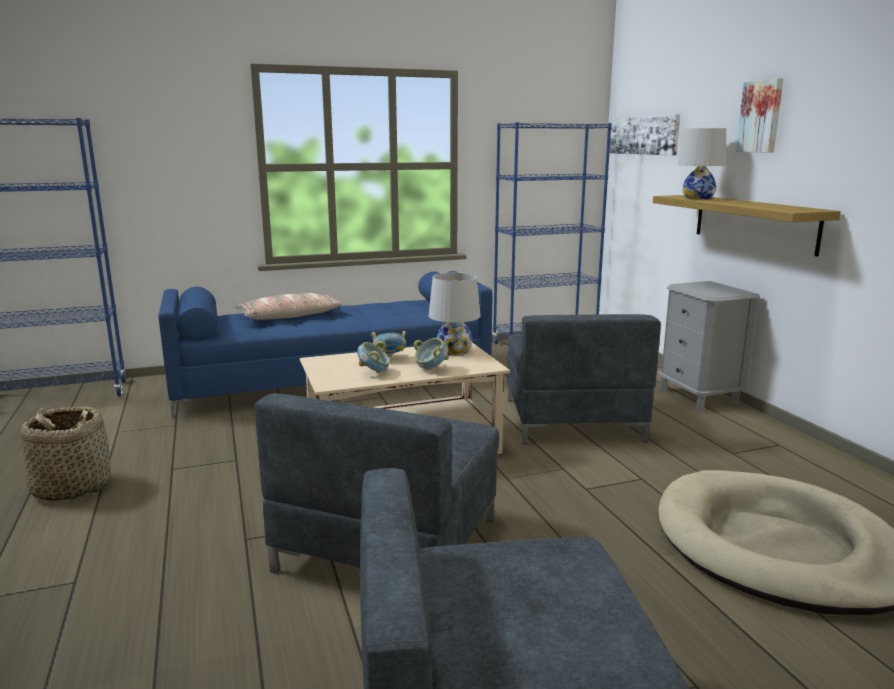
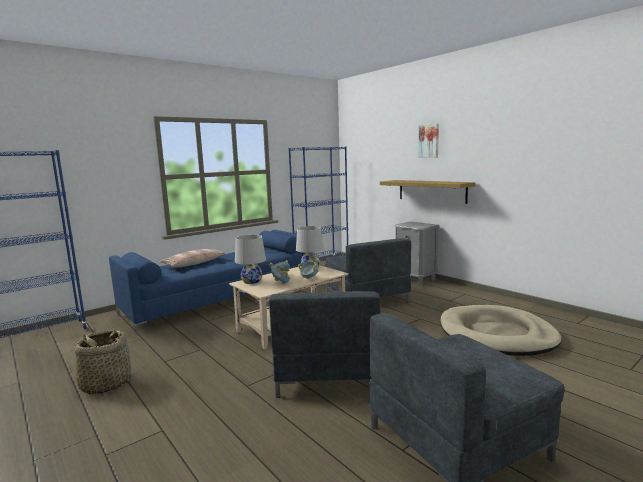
camera: 20 degrees left, 5 degrees down
(644, 135) = (362, 152): picture -> none
(698, 198) = (403, 181): white table lamp -> white table lamp (252, 281)

